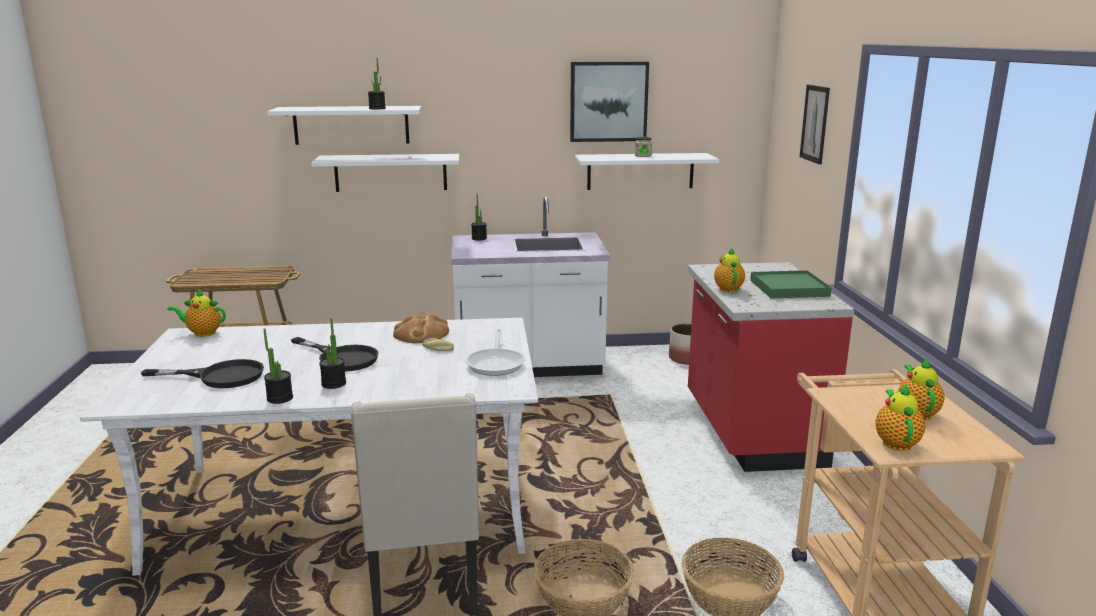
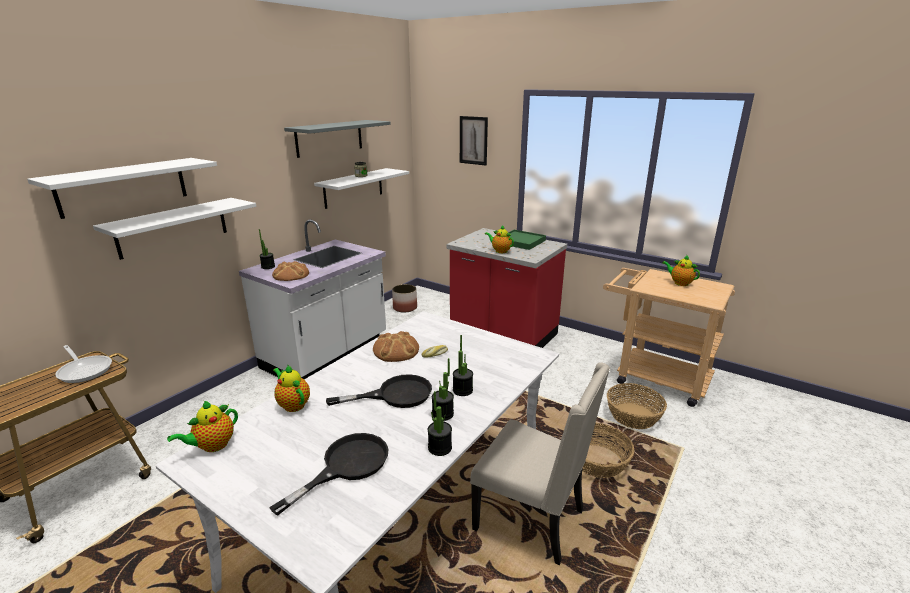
camera: 50 degrees left, 5 degrees up
(377, 108) = (169, 165): potted plant -> potted plant (462, 390)
(478, 249) = (290, 274): none -> bread
(496, 363) = (489, 345): frying pan -> frying pan (85, 370)
(608, 101) = (329, 138): picture -> grey shelf
(896, 442) = (706, 298): teapot -> teapot (293, 404)

